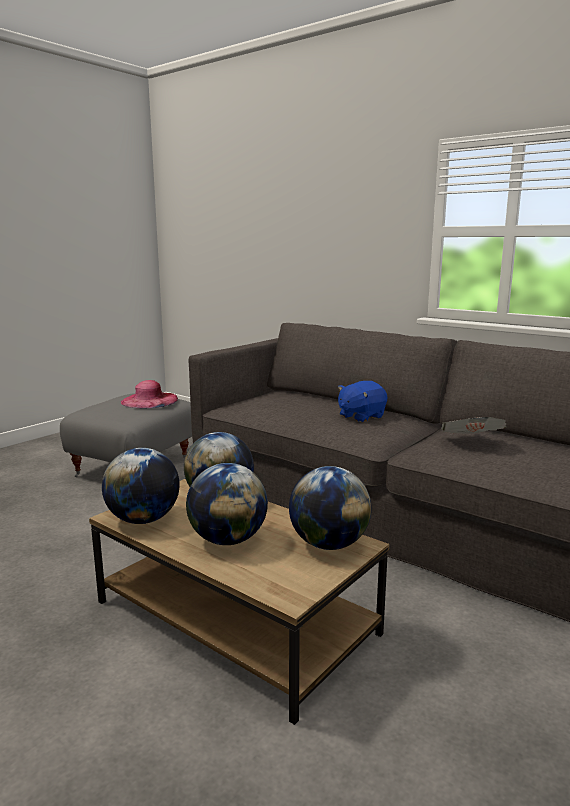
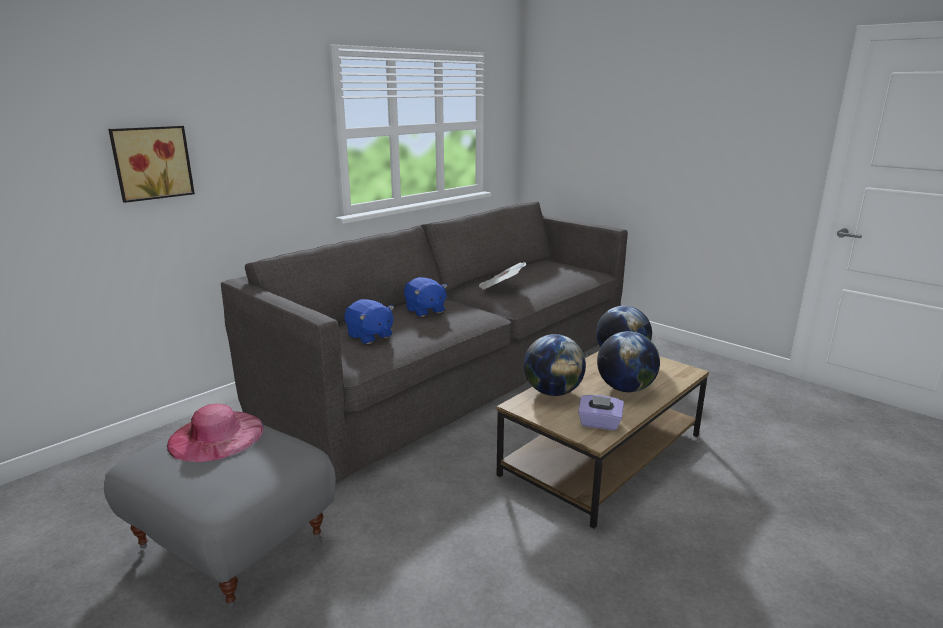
camera: 85 degrees left, 5 degrees up
(144, 519) = (599, 424): globe -> purple tissue box
(284, 405) = (369, 336): none -> blue plush toy
(287, 244) = (151, 162): none -> picture

